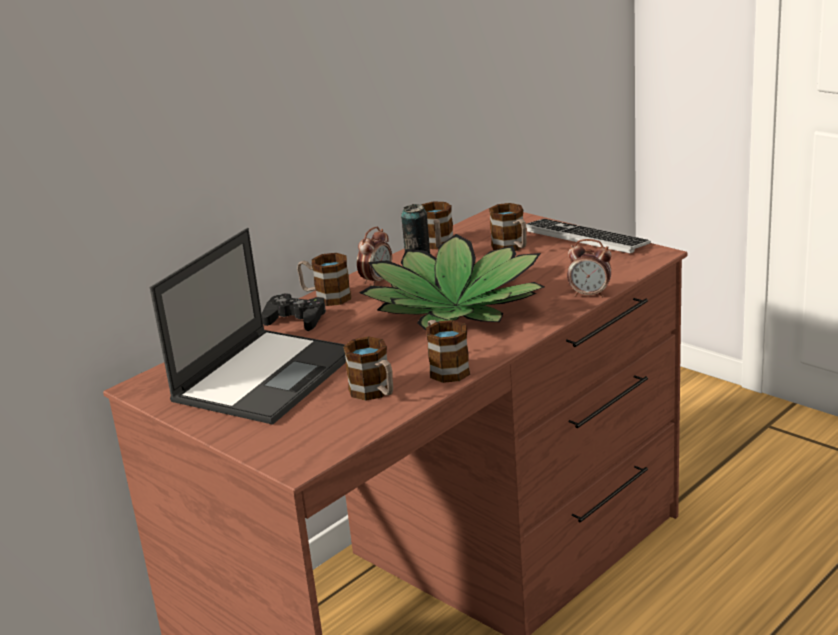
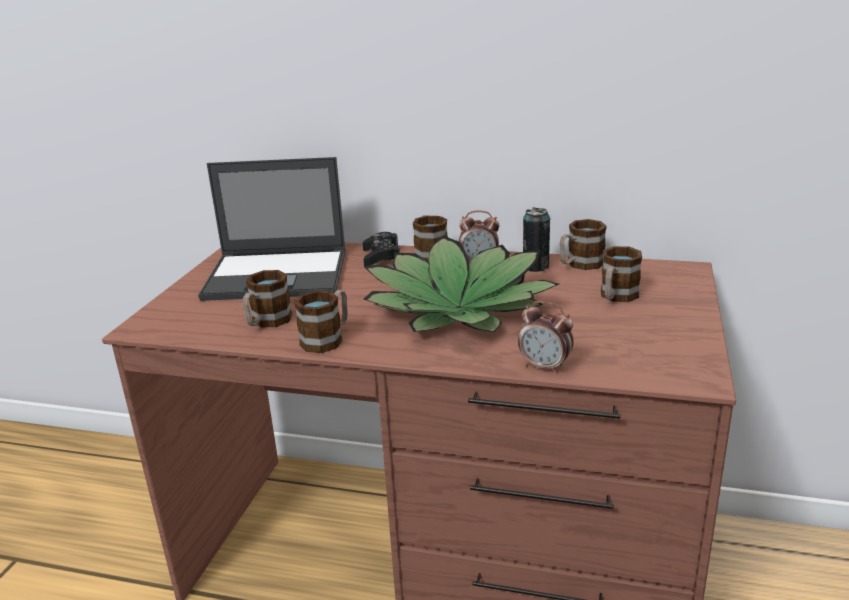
camera: 60 degrees right, 0 degrees up
(585, 238) = (689, 327): keyboard -> none
(590, 294) = (545, 367): alarm clock -> alarm clock turned 45 degrees counterclockwise

